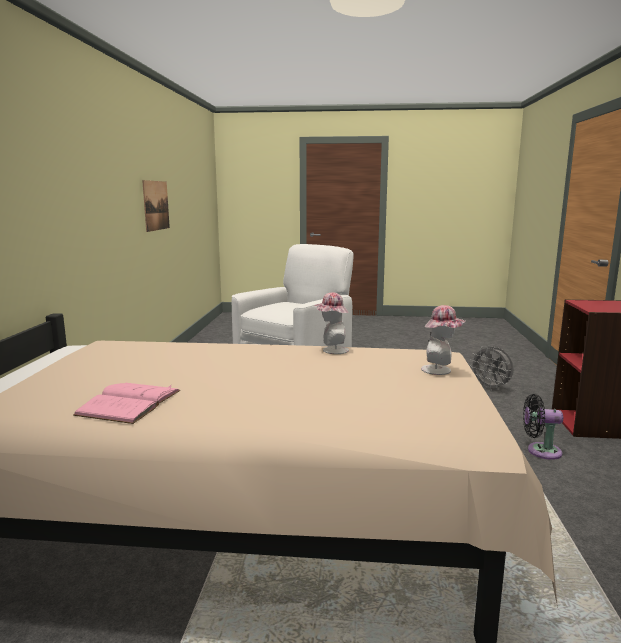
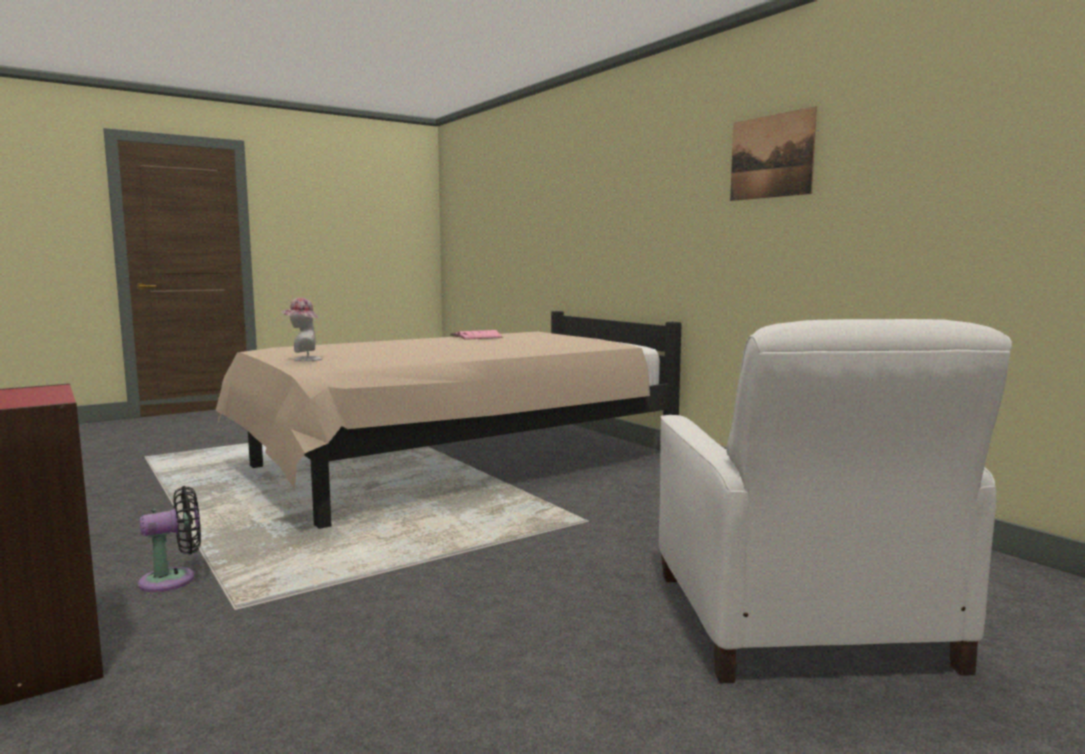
camera: 140 degrees right, 5 degrees down
(156, 205) = (992, 209): picture -> picture (771, 156)
(332, 350) = (422, 357): hat -> none
(491, 388) = (254, 711): grey fan -> none

